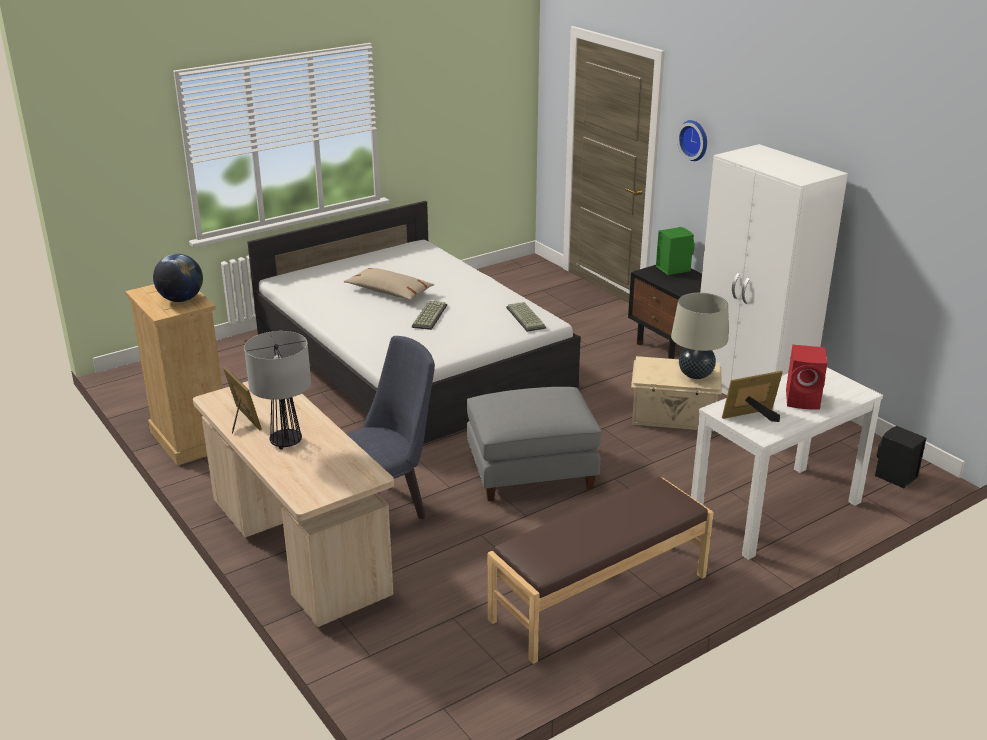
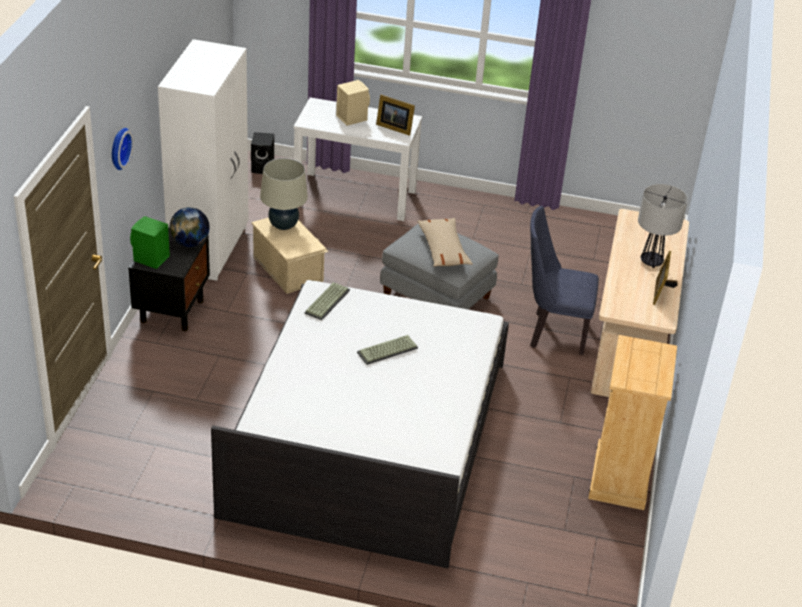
camera: 135 degrees left, 10 degrees up
(181, 299) = (637, 357): globe -> globe (190, 243)
(389, 292) = (373, 400): beige pillow -> beige pillow (443, 249)
(600, 598) = (512, 222): brown bench -> none
(804, 400) = (351, 117): red speaker -> beige speaker

